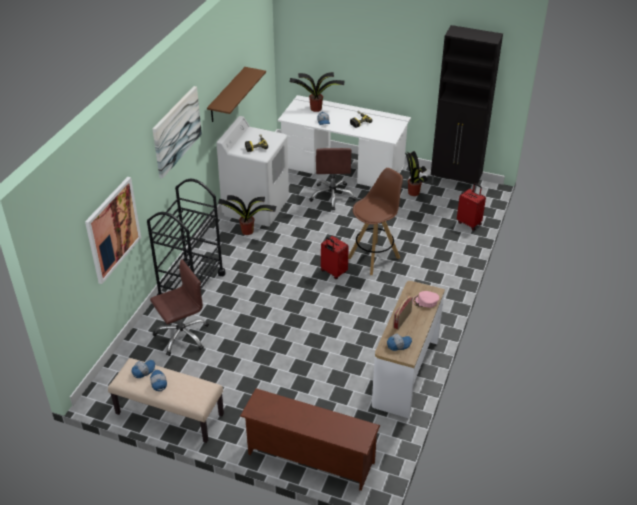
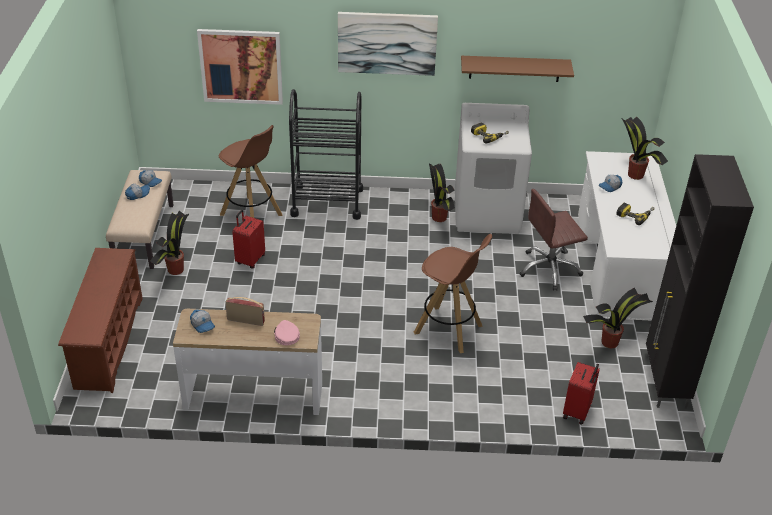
camera: 70 degrees right, 0 degrees up
(182, 335) = (251, 215): brown office chair -> brown stool
(232, 399) = (175, 270): none -> potted plant
(333, 272) = (402, 300): red suitcase -> red suitcase (250, 259)

